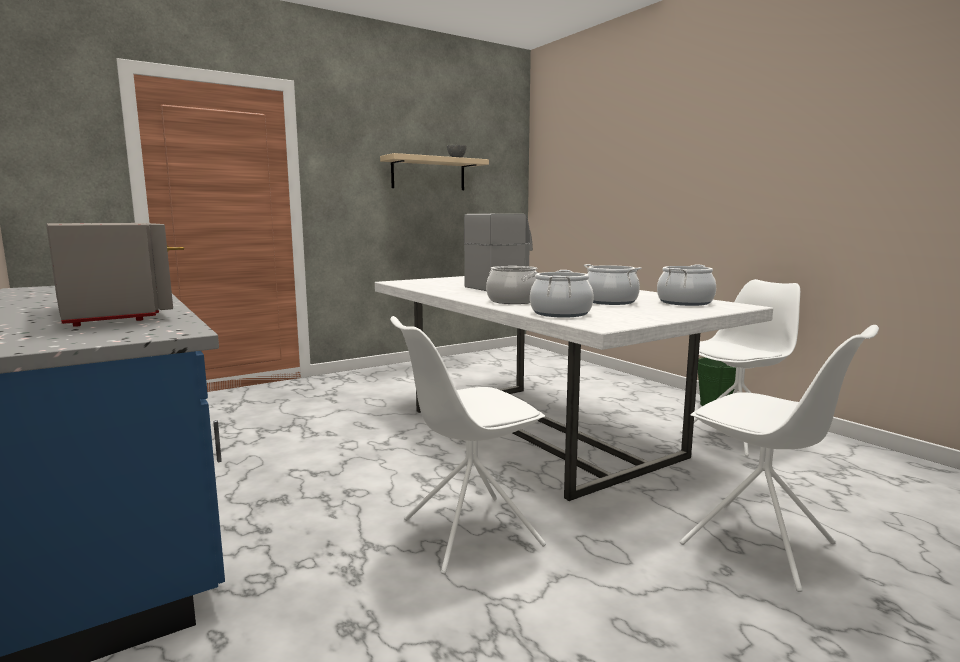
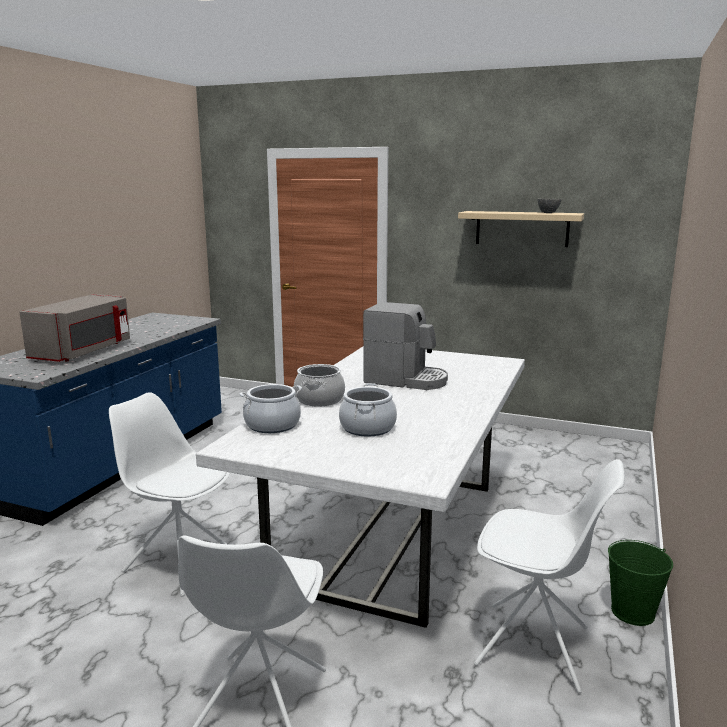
camera: 55 degrees right, 5 degrees up
(685, 302) = (411, 455): cooking pot -> none

